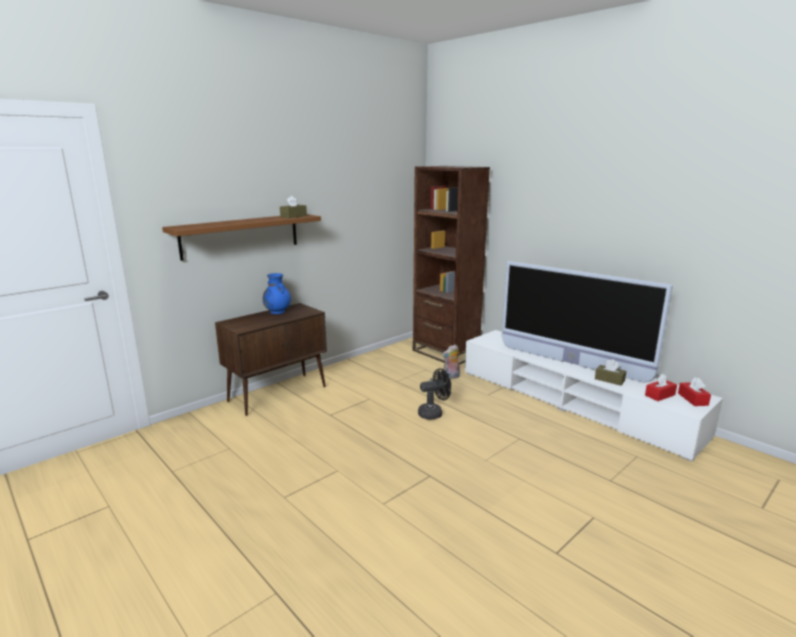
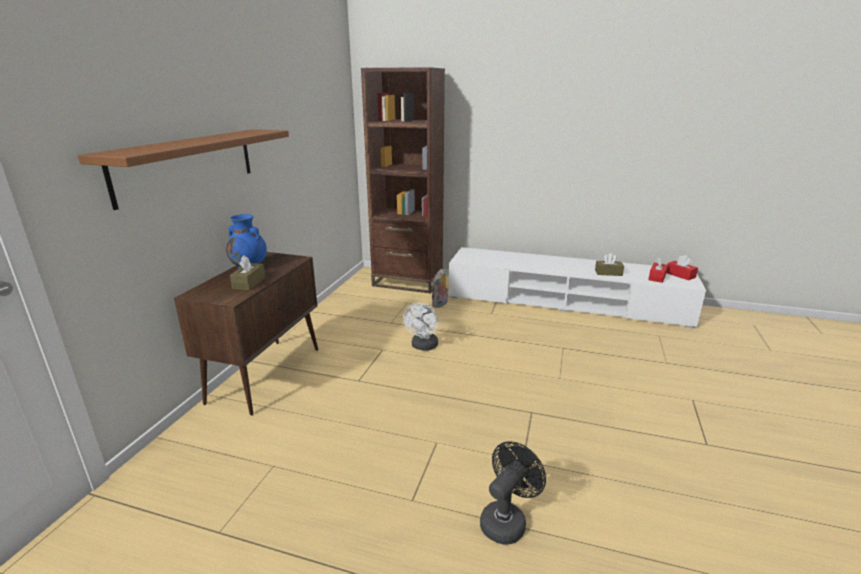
camera: 30 degrees left, 5 degrees up
(293, 216) = (253, 132): brown tissue box -> brown tissue box (249, 283)
(401, 405) = (423, 347): none -> white fan
(434, 413) = (464, 346): black fan -> black fan (506, 520)
(571, 363) = (562, 265): television -> none

